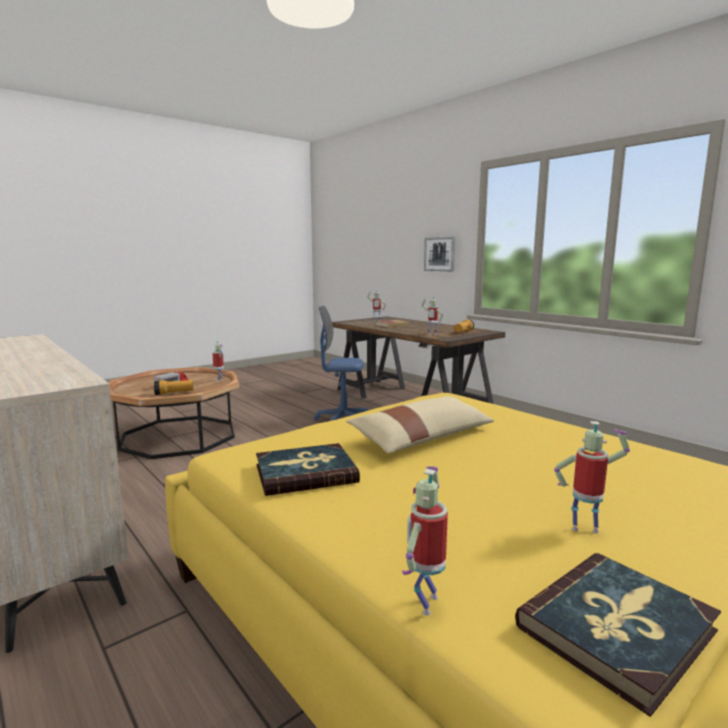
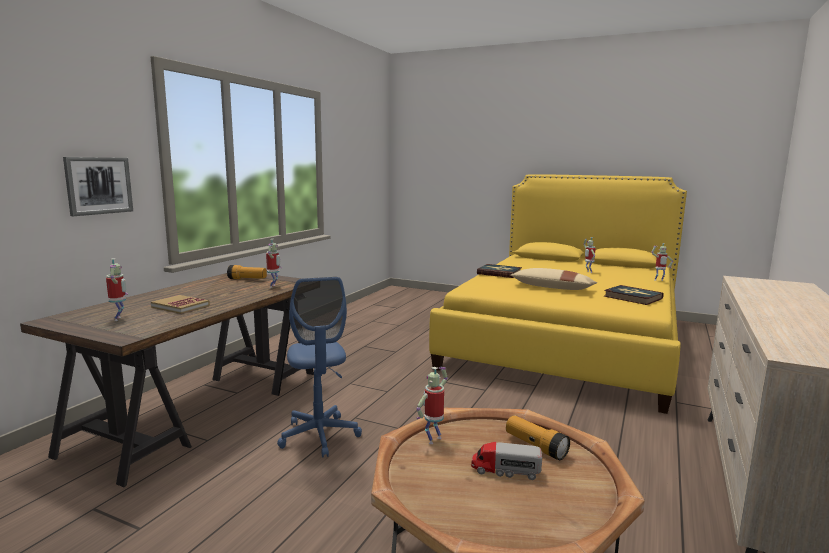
camera: 115 degrees left, 0 degrees up
(617, 629) = (630, 271): book -> book (499, 273)

